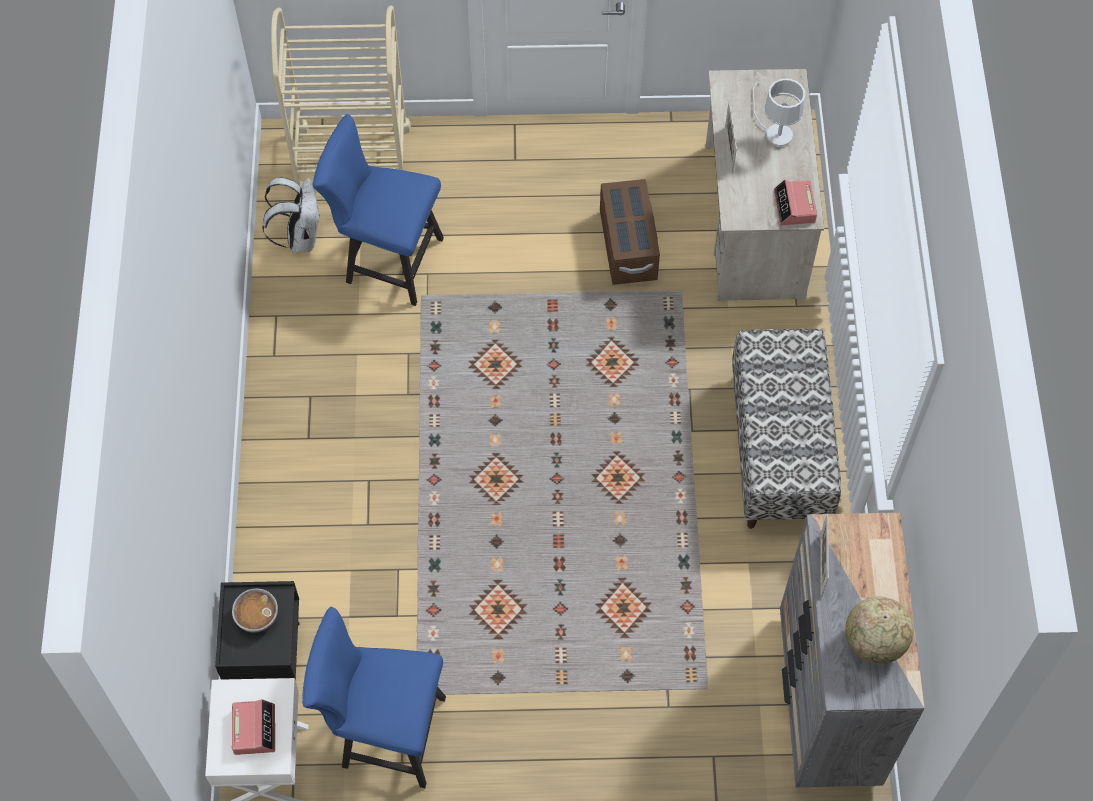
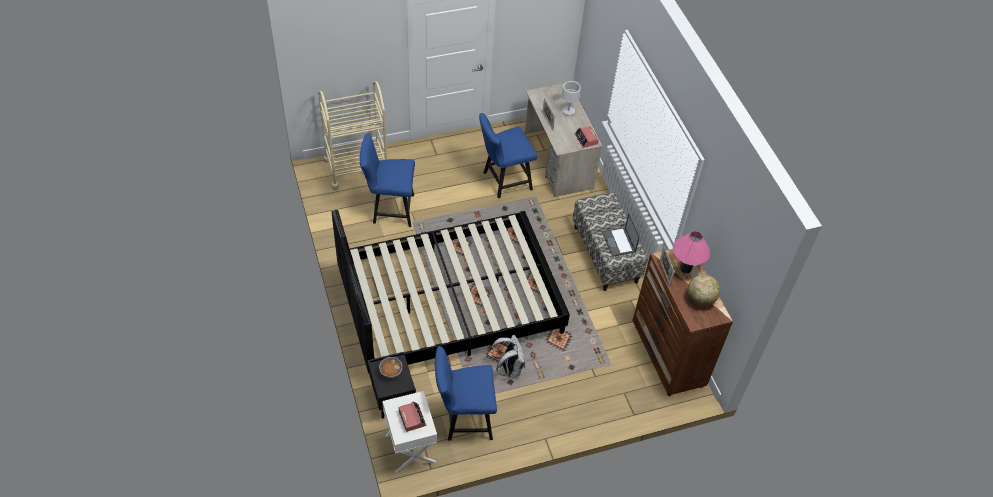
camera: 20 degrees left, 10 degrees down
(300, 237) = (342, 207): white backpack -> white backpack (509, 368)
(438, 482) = (450, 302): none -> black bed
(628, 245) = (503, 181): brown storage box -> blue chair
(793, 445) = (619, 242): none -> laptop
(827, 701) = (667, 356): grey dresser -> brown dresser
(869, 564) = (685, 268): none -> pink table lamp

